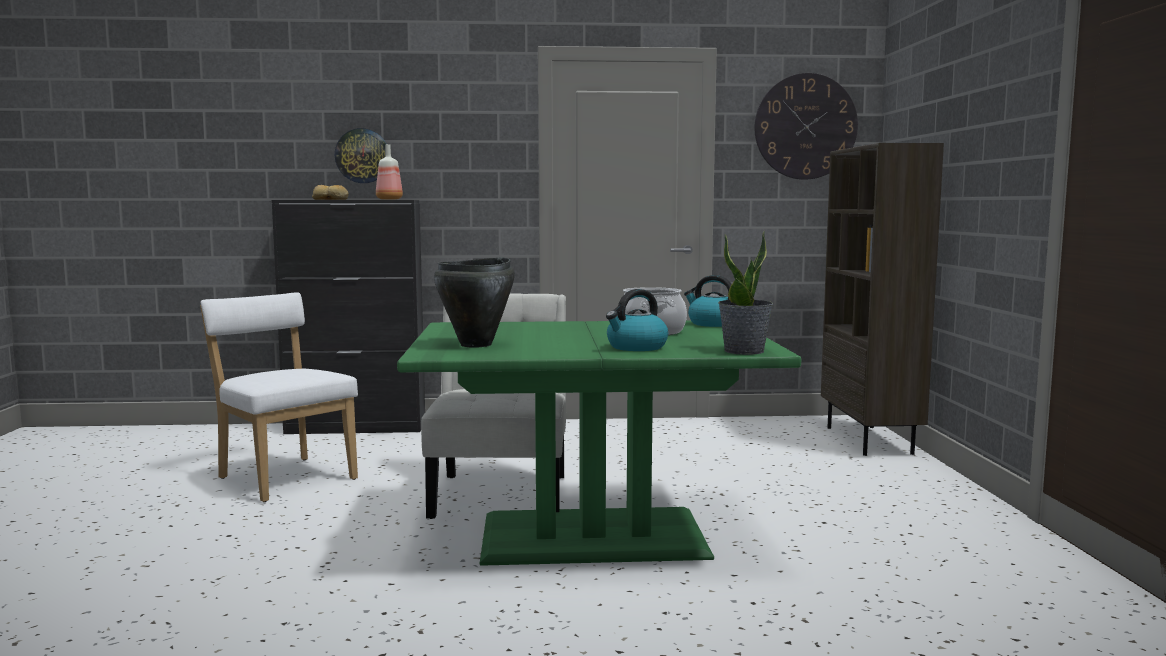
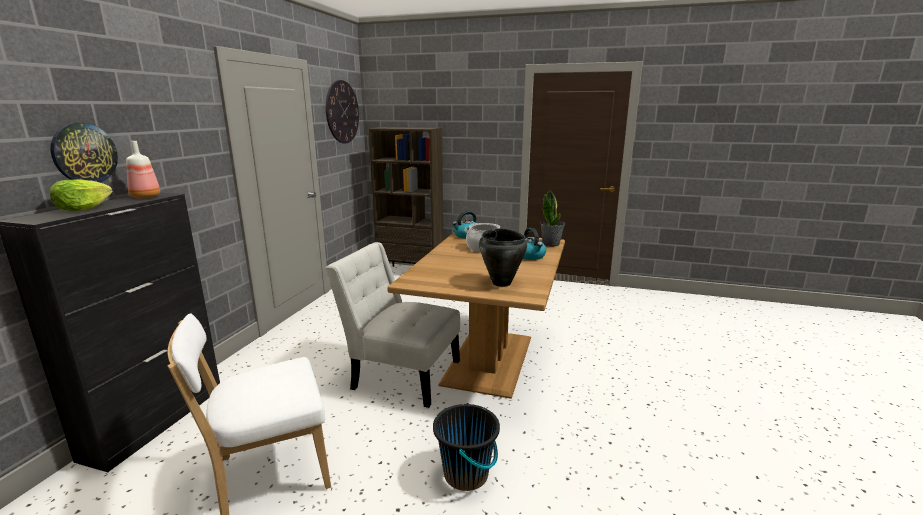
camera: 70 degrees left, 10 degrees up
(289, 559) = (466, 474): none -> black bucket
(330, 199) = (83, 208): bread -> lettuce
(592, 535) = (487, 360): green dining table -> brown dining table

